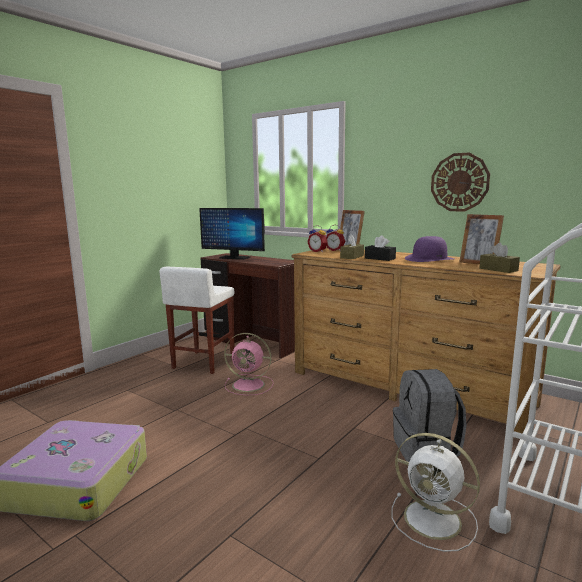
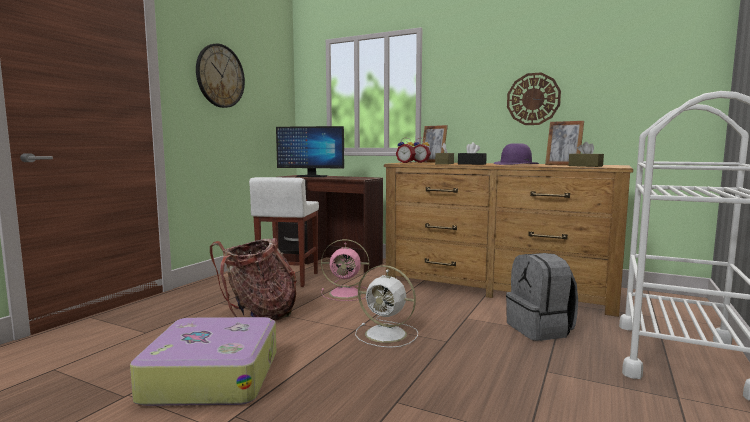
camera: 10 degrees left, 5 degrees down
(139, 162) = (220, 76): none -> wall clock
(156, 406) = (259, 314): none -> backpack
(435, 520) = (576, 375): white fan -> white fan (387, 334)

